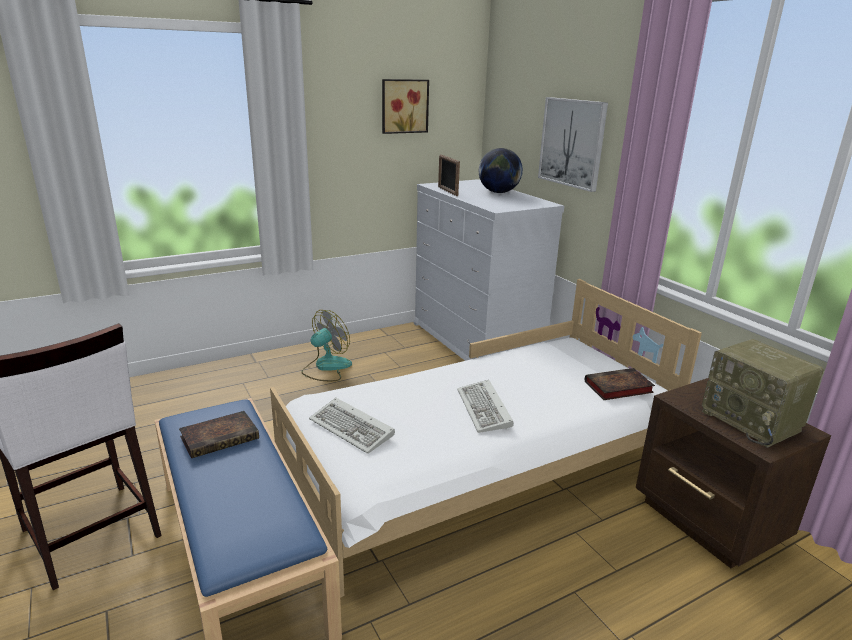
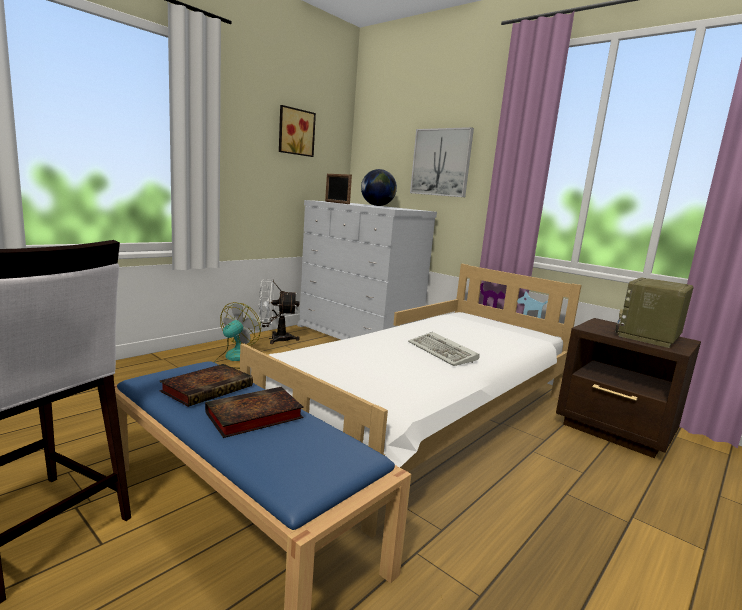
camera: 20 degrees left, 10 degrees down
(353, 429) = (343, 371): keyboard -> none
(379, 342) = (275, 339): none -> white fan
(617, 388) = (524, 335): book -> book (252, 417)
(752, 421) = (649, 337): radio -> radio turned 90 degrees clockwise

